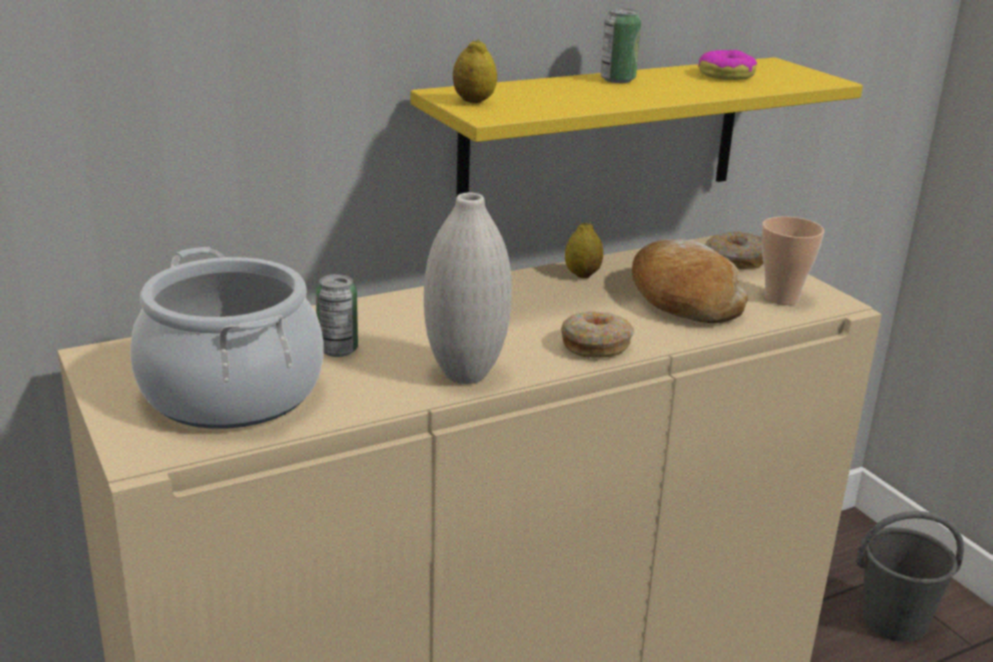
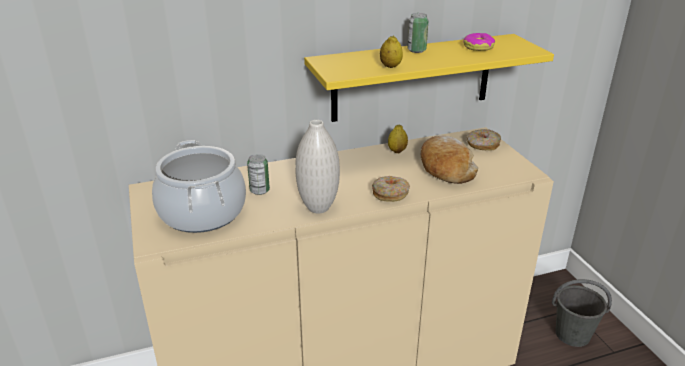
camera: 10 degrees right, 5 degrees up
(474, 101) = (333, 65): lemon -> lemon (390, 66)
(781, 298) = (500, 169): cup -> none

